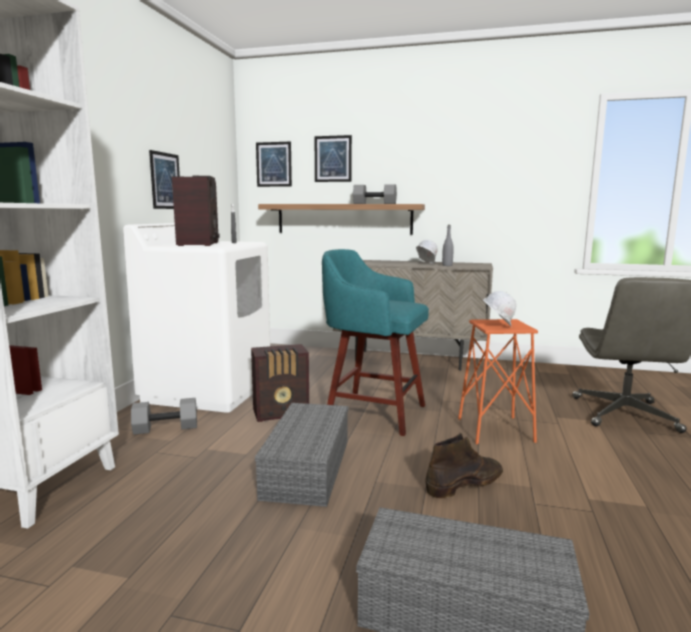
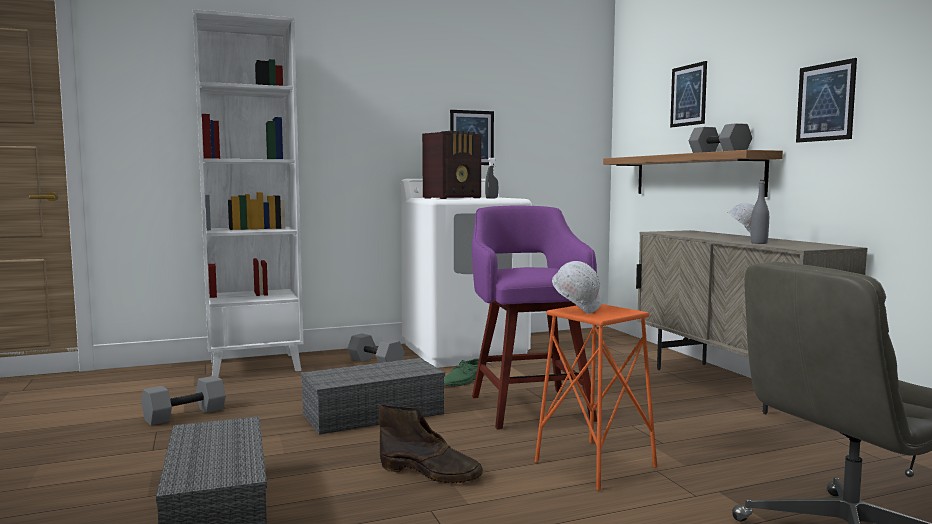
camera: 55 degrees right, 5 degrees down
(139, 577) = (185, 414): none -> grey dumbbell
(274, 164) = (638, 109): picture -> picture (825, 102)
(282, 413) = (464, 381): radio -> green shoe
(372, 412) = (530, 406): turquoise stool -> purple stool

